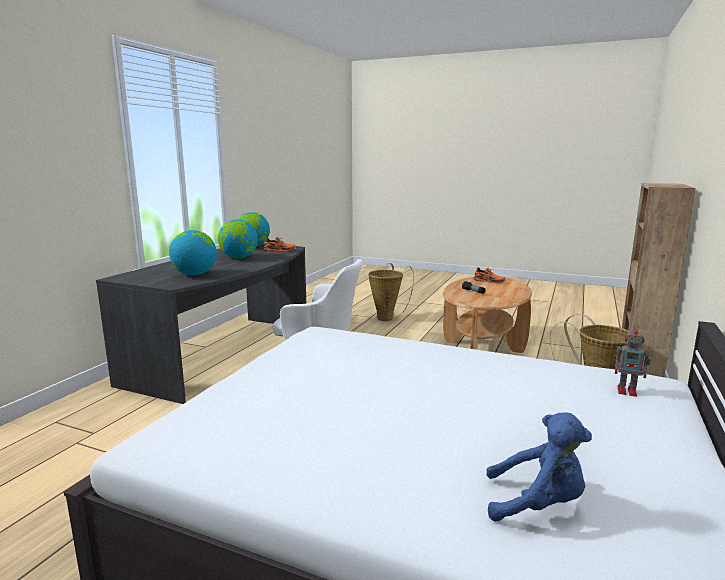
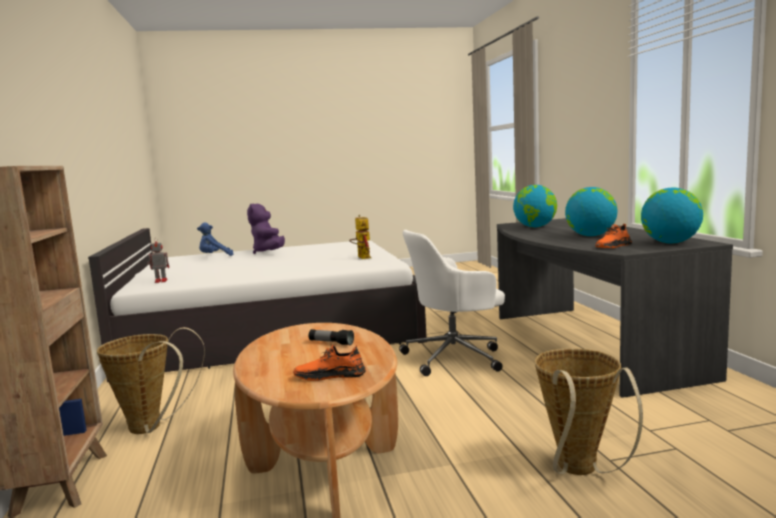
camera: 145 degrees right, 5 degrees down
(315, 352) = (361, 257): none -> toy robot
(391, 466) = (269, 252): none -> purple plush toy

